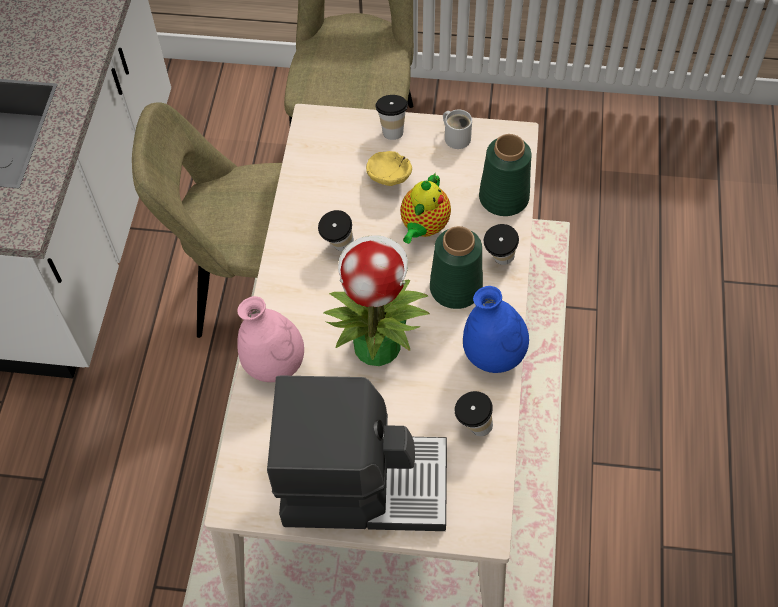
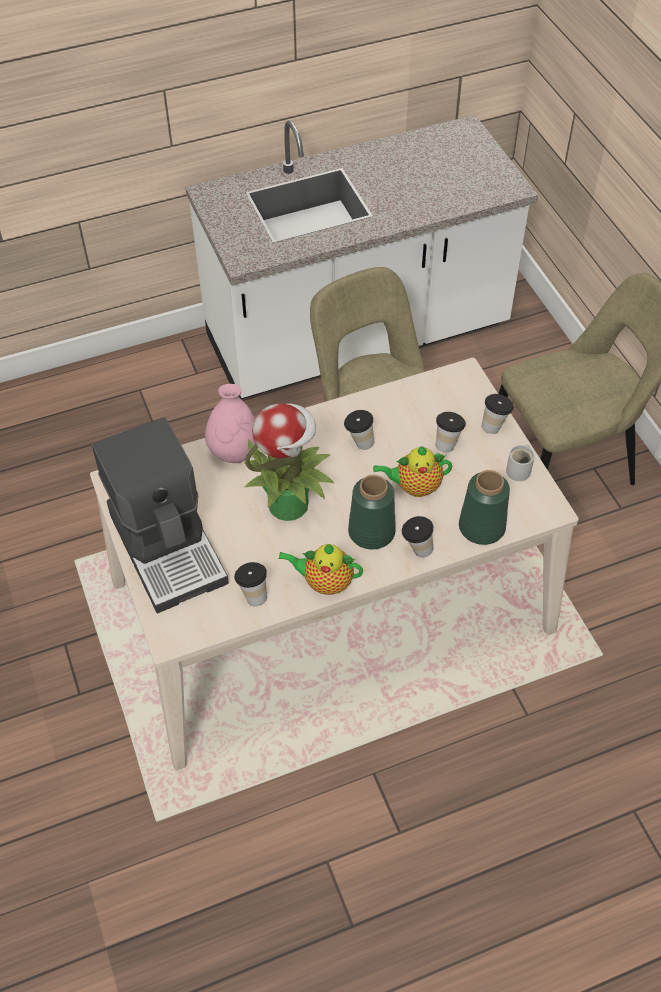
camera: 60 degrees right, 5 degrees down
(388, 176) = (447, 443): yellow bowl -> cup
(493, 356) = (325, 582): blue vase -> teapot

